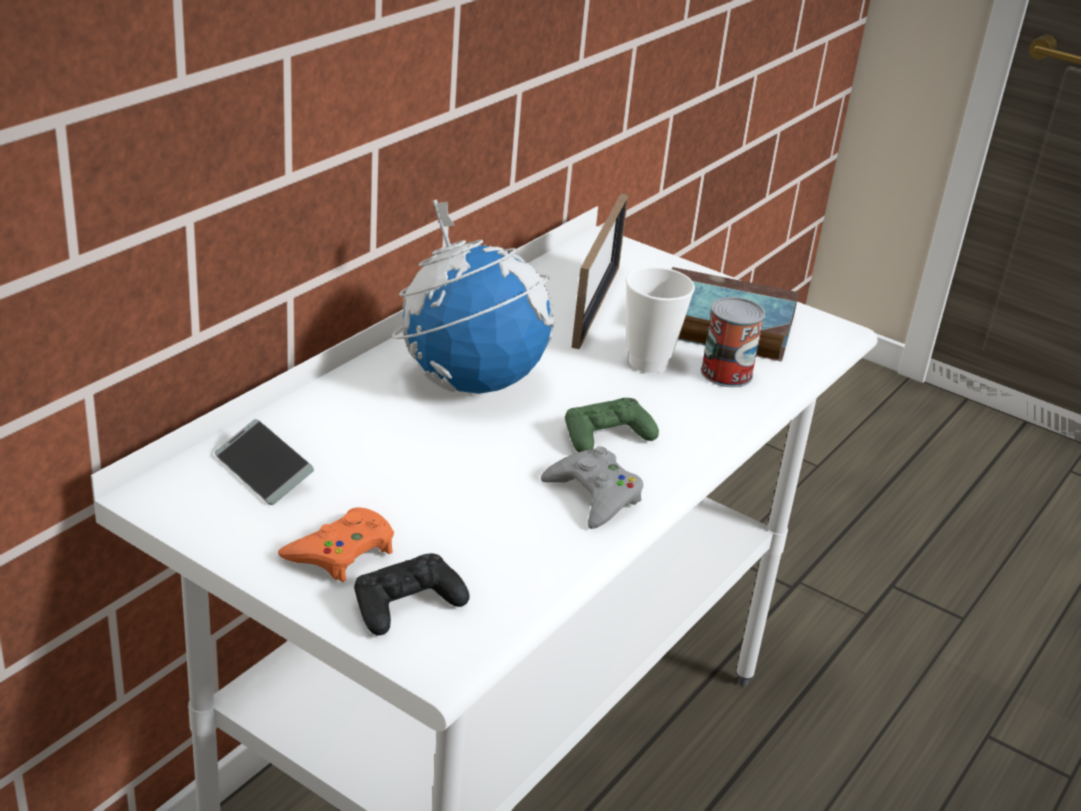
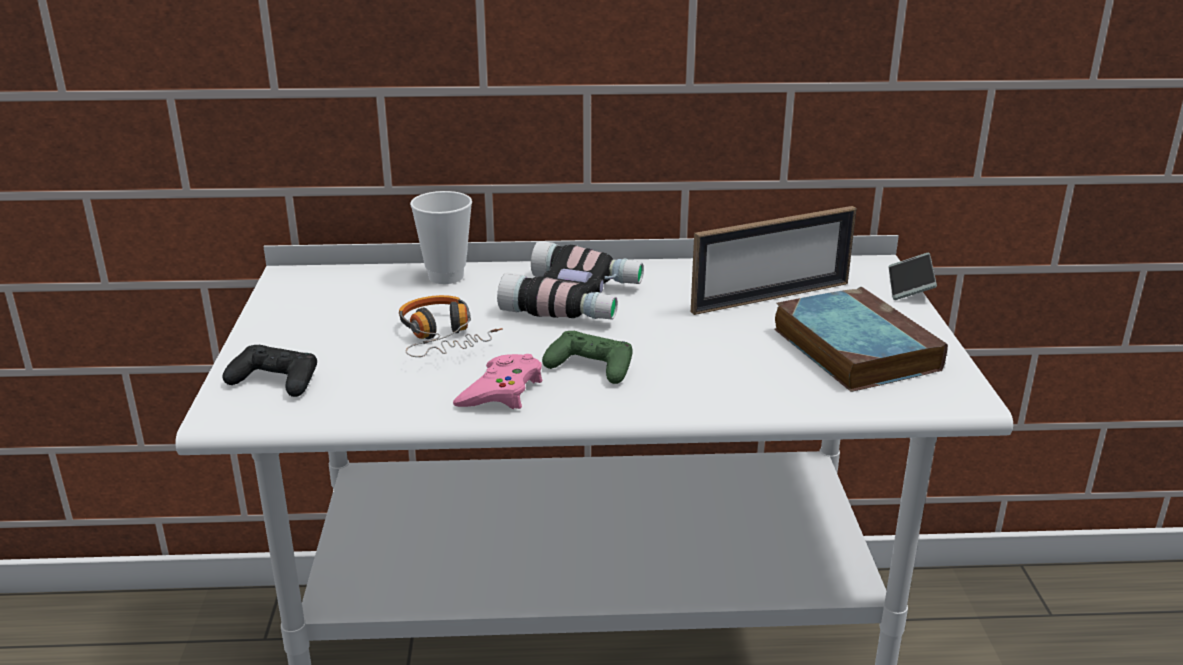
camera: 55 degrees right, 5 degrees down
(263, 471) = (359, 289): phone -> phone (910, 285)
(341, 552) = (305, 341): orange game controller -> none
(449, 476) = (443, 338): none -> headphones
(471, 380) = (576, 300): globe -> binoculars
(594, 495) = (501, 391): grey game controller -> pink game controller
(648, 363) = (728, 344): cup -> cup (446, 276)
(726, 373) = (779, 377): can -> none

